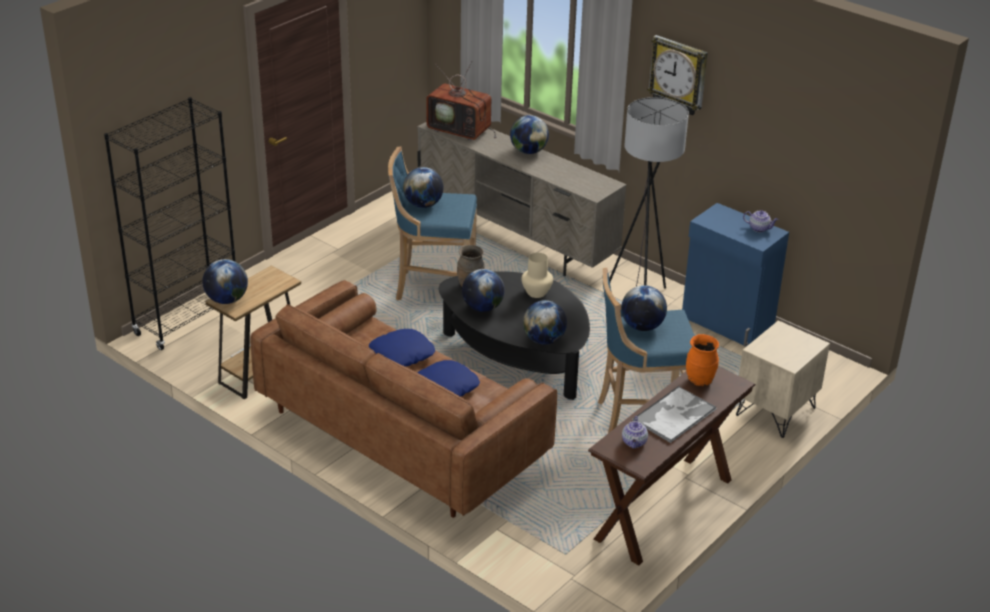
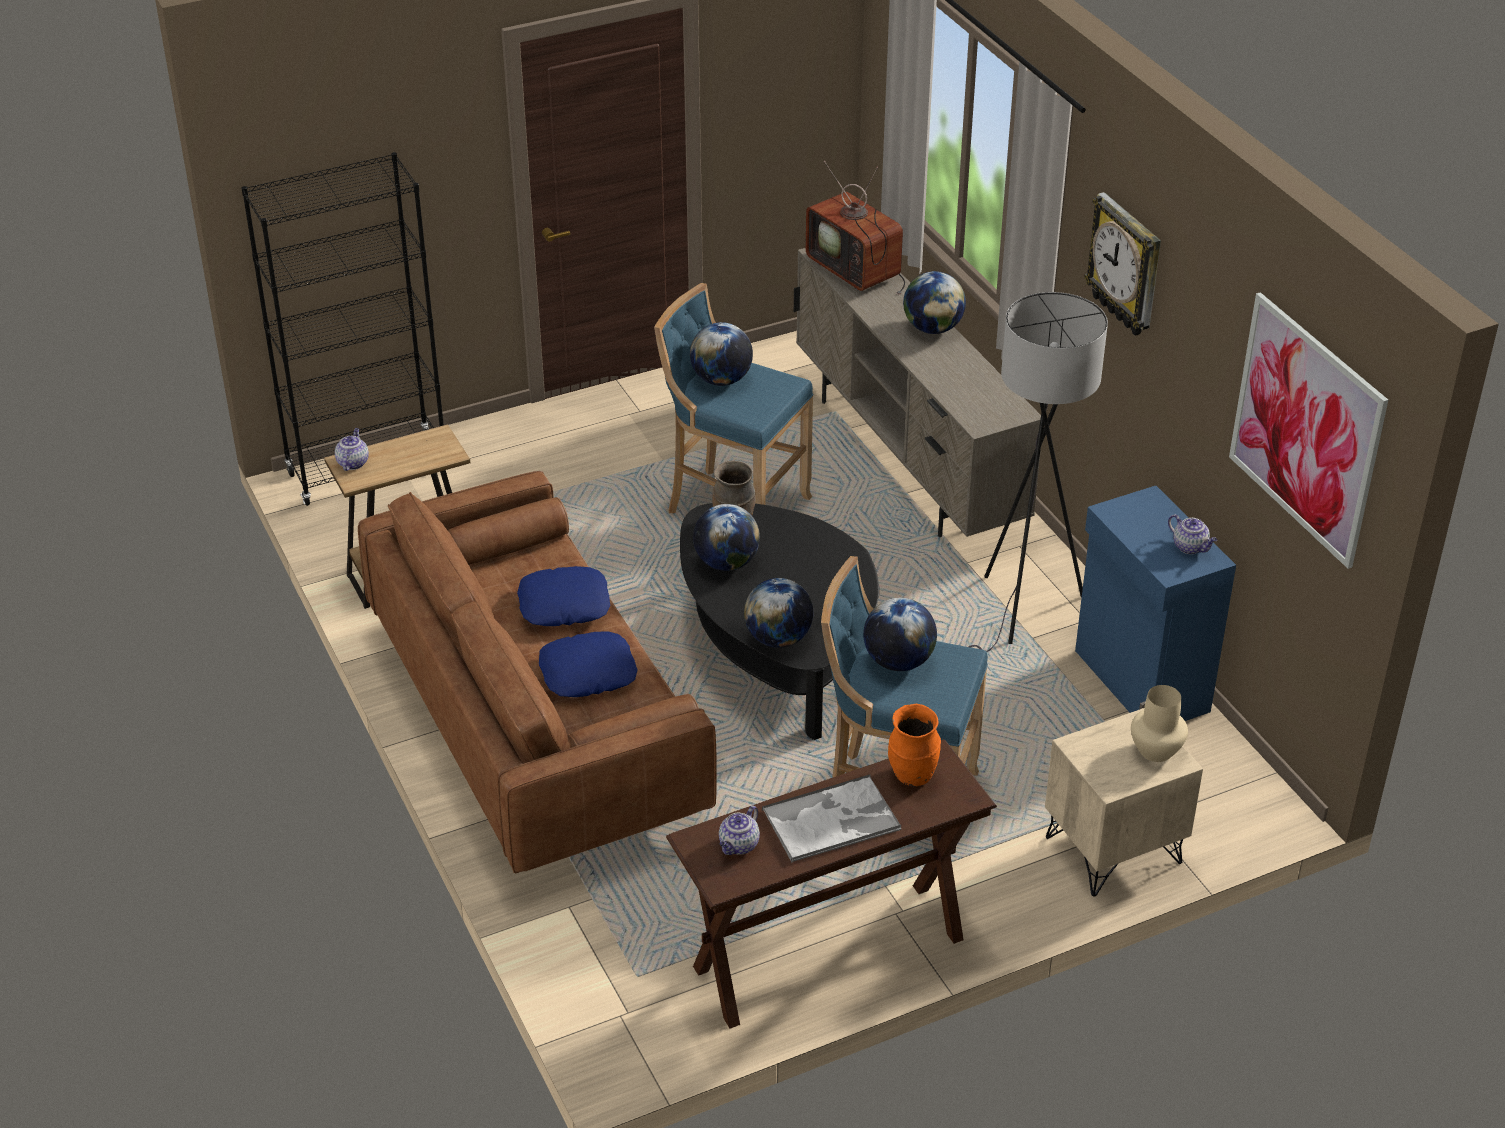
camera: 25 degrees right, 5 degrees up
(227, 300) = (352, 463): globe -> teapot
(536, 292) = (823, 559): beige vase -> beige vase (1156, 750)
(837, 134) = (1306, 429): none -> picture

